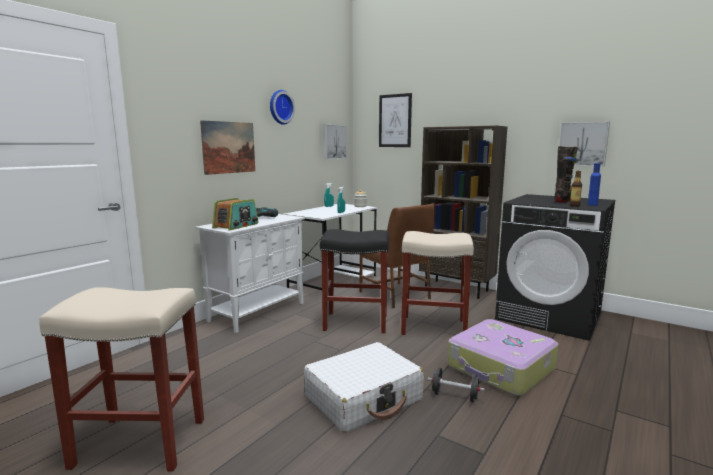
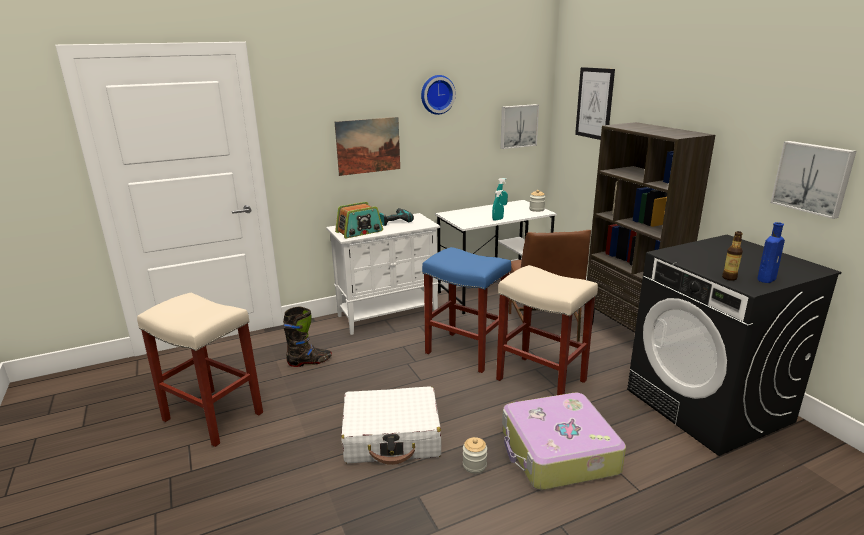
camera: 30 degrees right, 10 degrees up
(357, 322) = (467, 352): black stool -> blue stool
(455, 396) = (474, 465): black dumbbell -> jar
(564, 201) = (742, 262): black boot -> black boot (310, 362)

